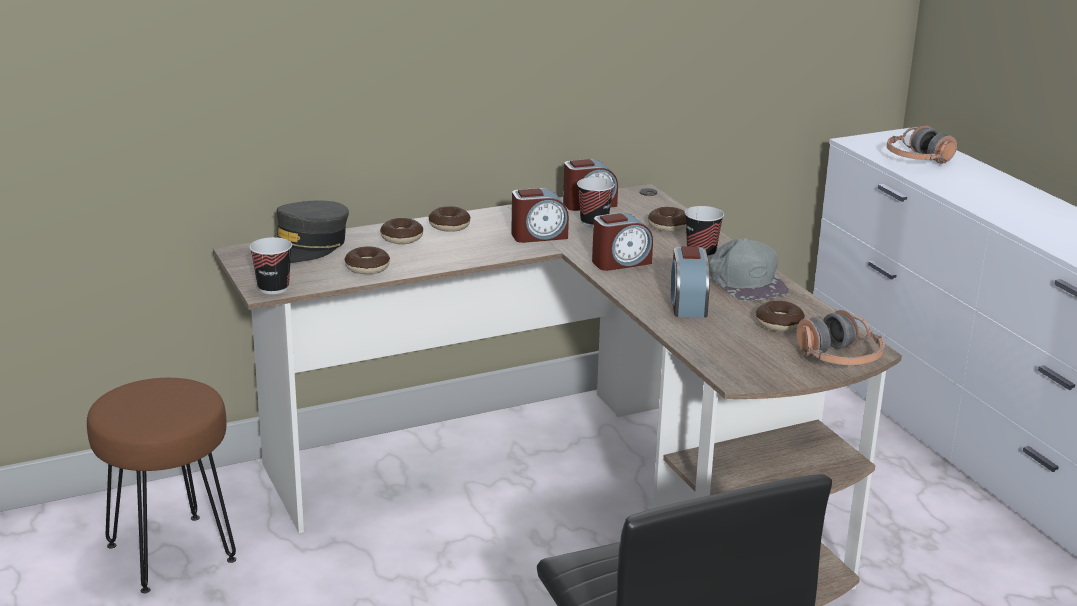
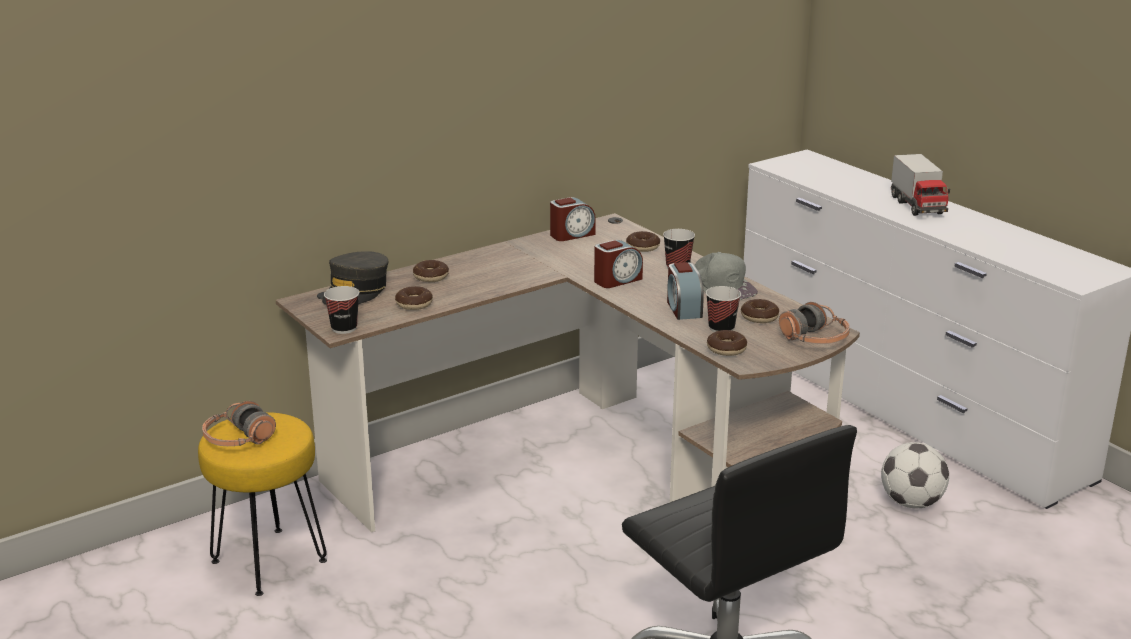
camera: 10 degrees left, 0 degrees up
(172, 552) = (269, 560): brown stool -> yellow stool
(449, 226) = (465, 263): donut -> donut (726, 349)
(539, 236) = (542, 264): alarm clock -> none
(594, 222) = (582, 249): cup -> cup (721, 328)
(918, 160) = (824, 176): headphones -> headphones (239, 439)
(968, 578) = (911, 503): none -> football
(1025, 205) = (917, 206): none -> toy truck

